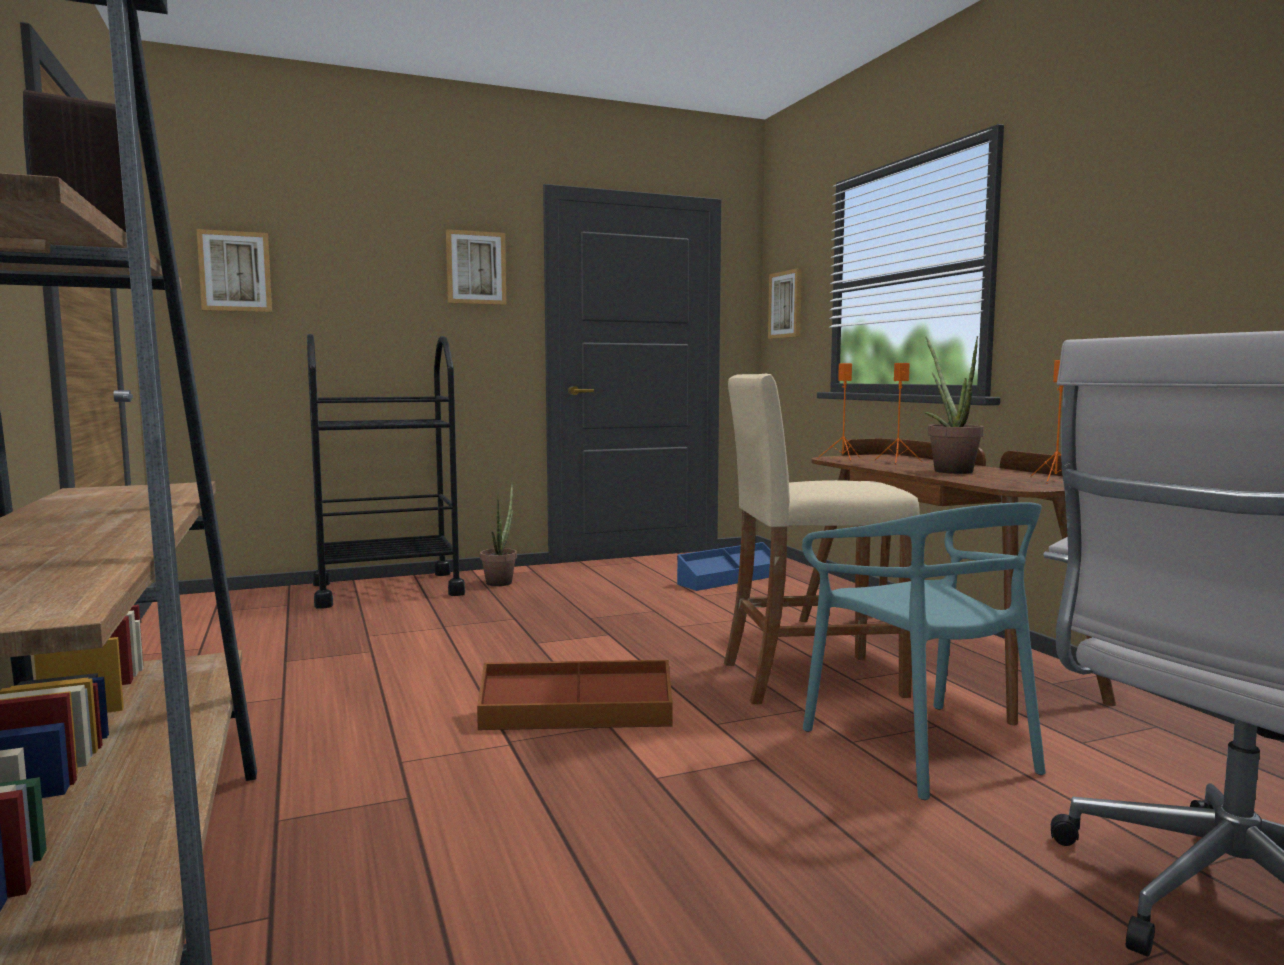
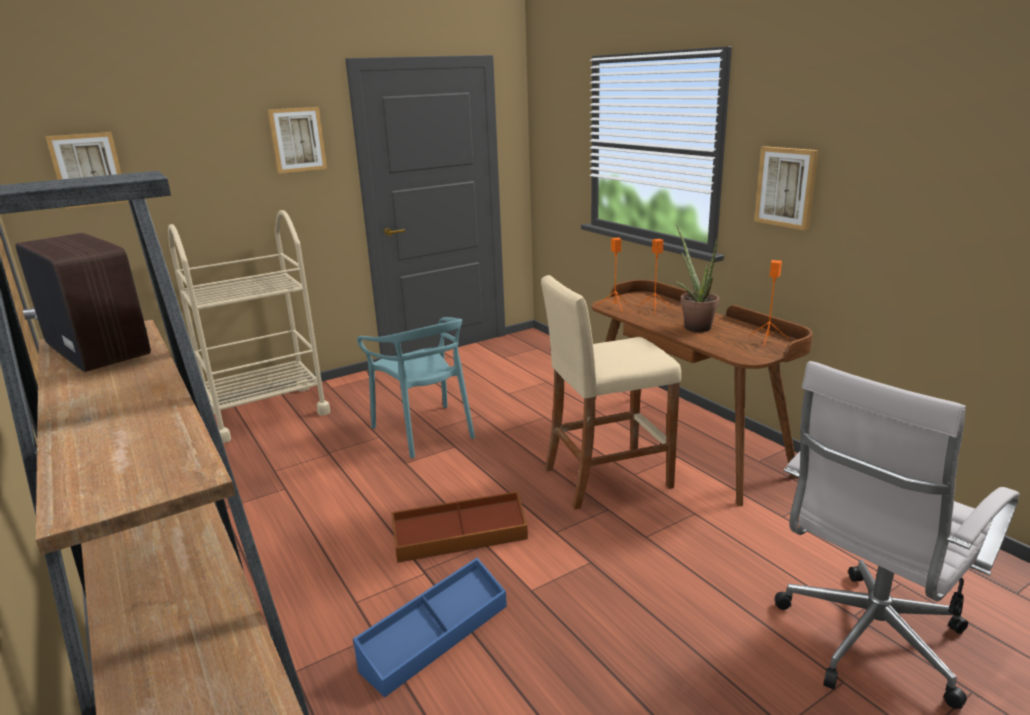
camera: 10 degrees left, 15 degrees up
(387, 589) = (266, 413): black cart -> beige cart
(501, 581) = (353, 393): potted plant -> none
(730, 579) = (524, 371): blue storage box -> blue storage box (435, 636)
(786, 304) = (551, 146): picture -> picture (786, 187)
(921, 748) = (689, 536): turquoise chair -> turquoise chair (425, 431)

